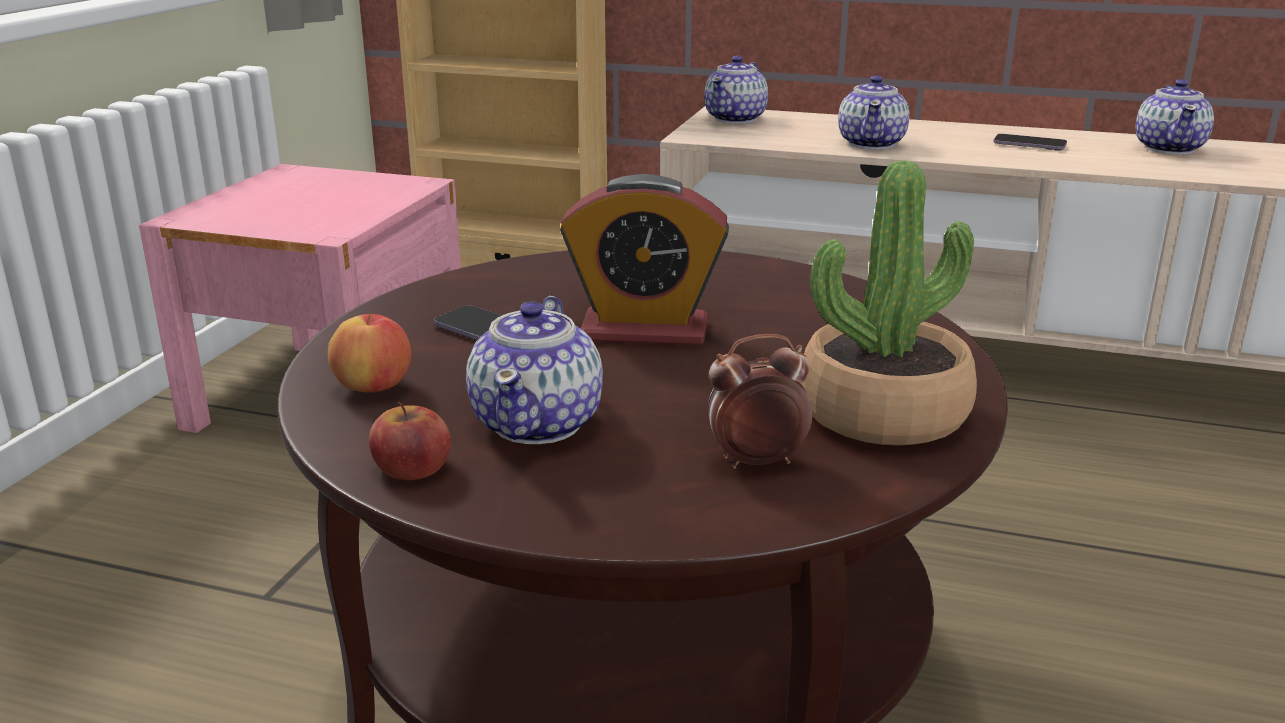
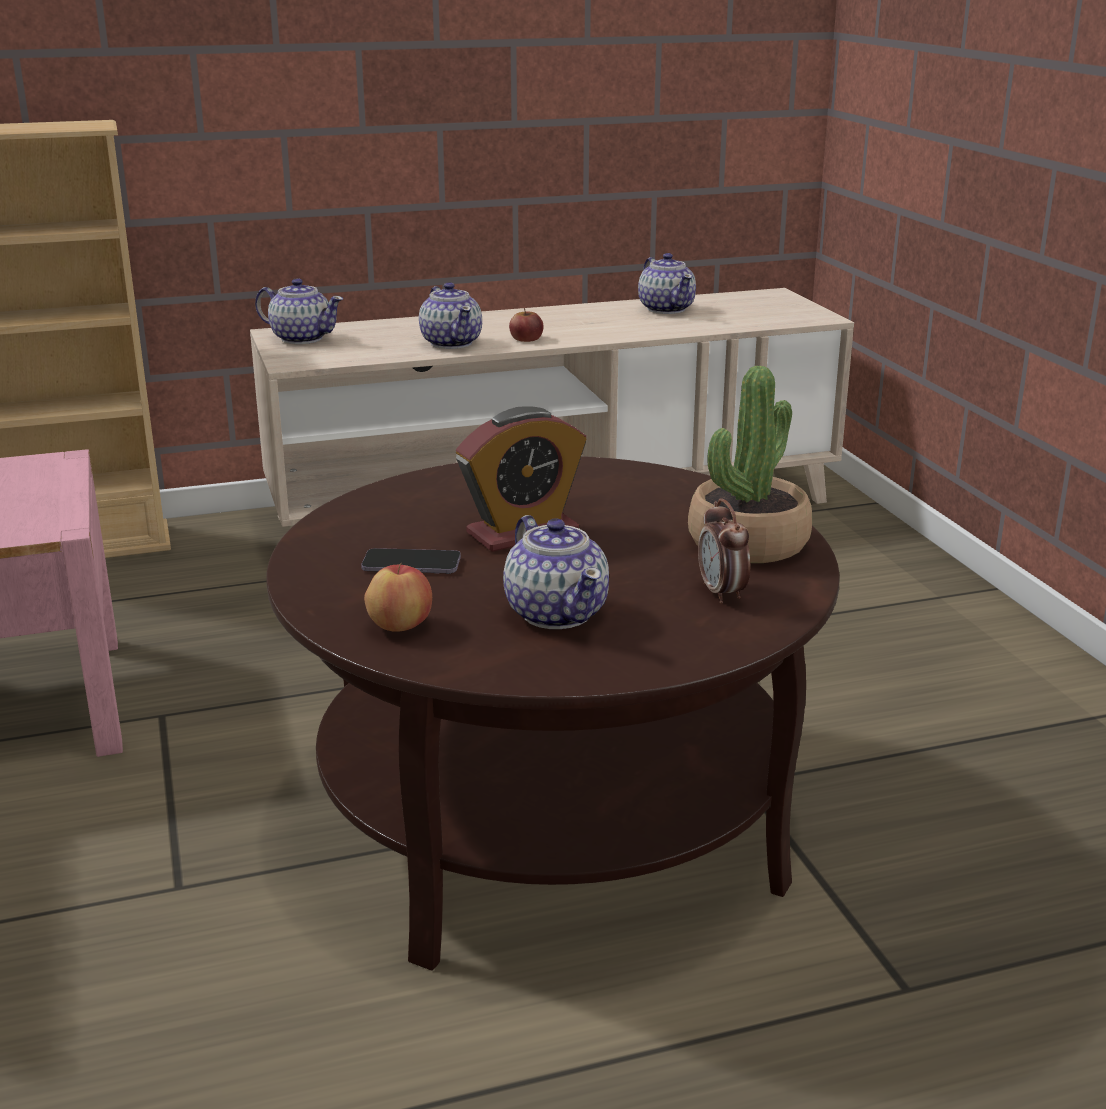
camera: 35 degrees left, 0 degrees up
(412, 467) = (524, 665): apple -> apple (526, 339)
(736, 119) = (301, 338): teapot -> teapot turned 60 degrees counterclockwise
(756, 462) = (722, 593): alarm clock -> alarm clock turned 60 degrees counterclockwise
(1029, 144) = (569, 322): phone -> none

